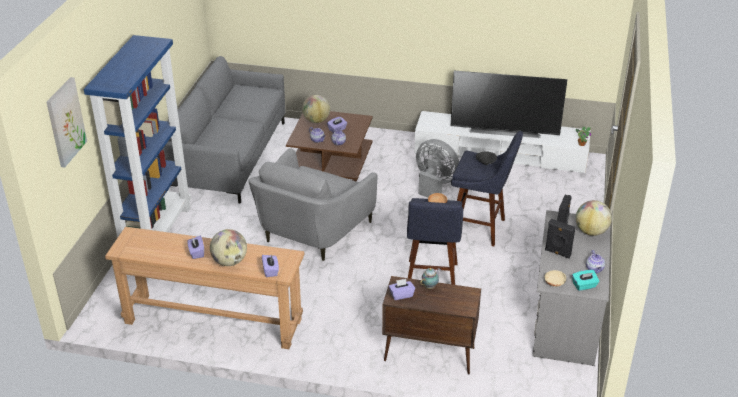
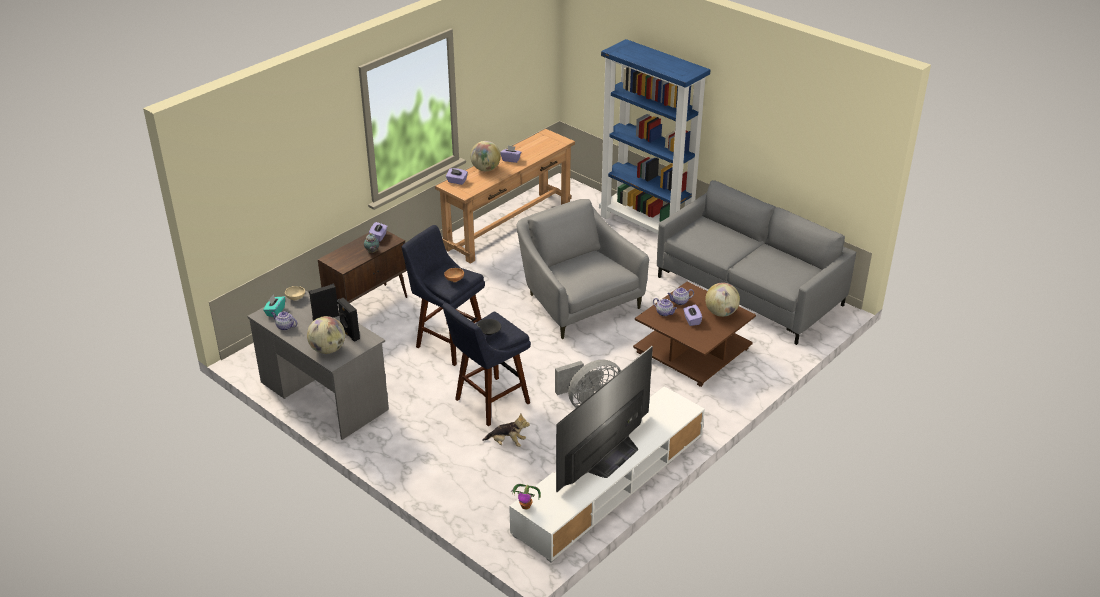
camera: 120 degrees right, 0 degrees up
(65, 122) = (605, 43): picture -> none
(511, 205) = (507, 443): none -> plush toy

